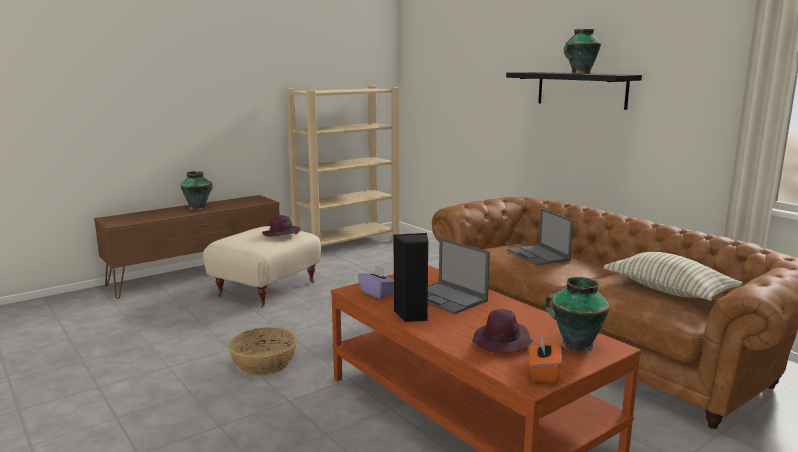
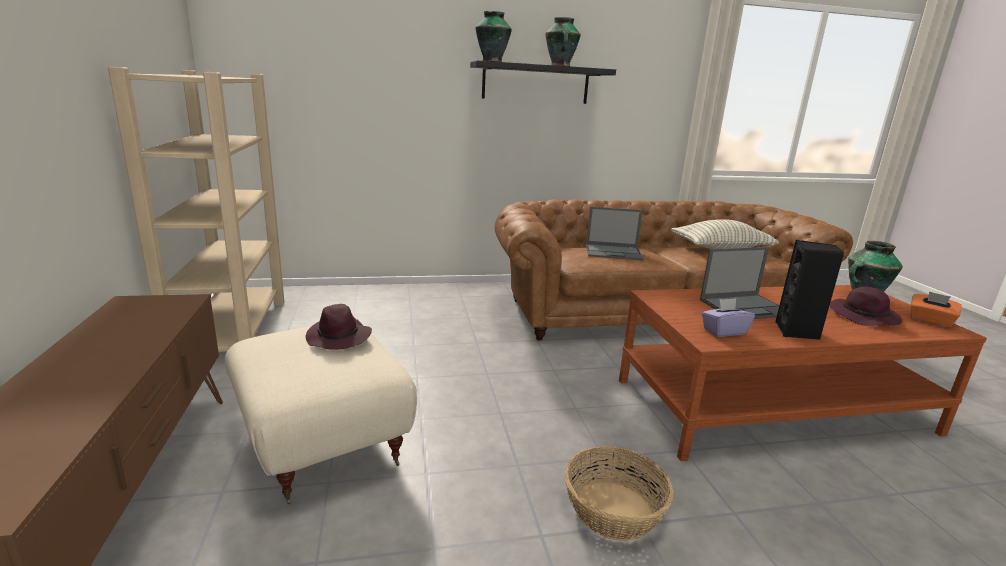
camera: 65 degrees left, 5 degrees up
(198, 208) = (85, 363): vase -> vase (491, 61)

